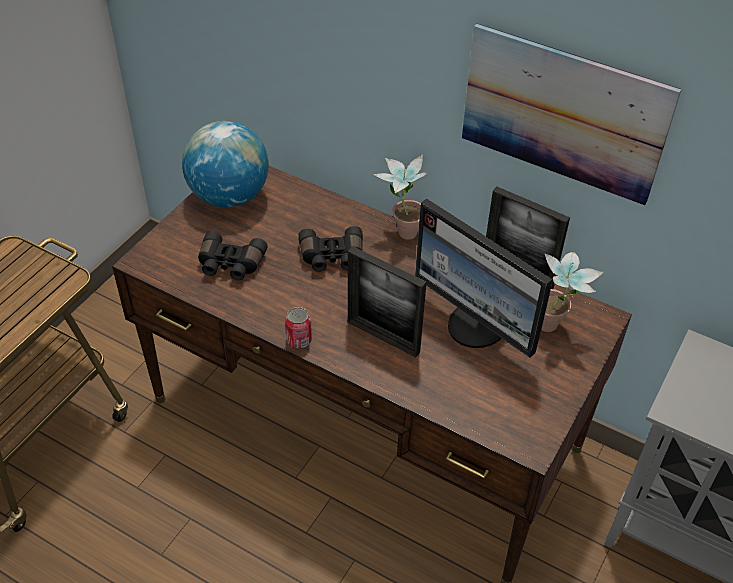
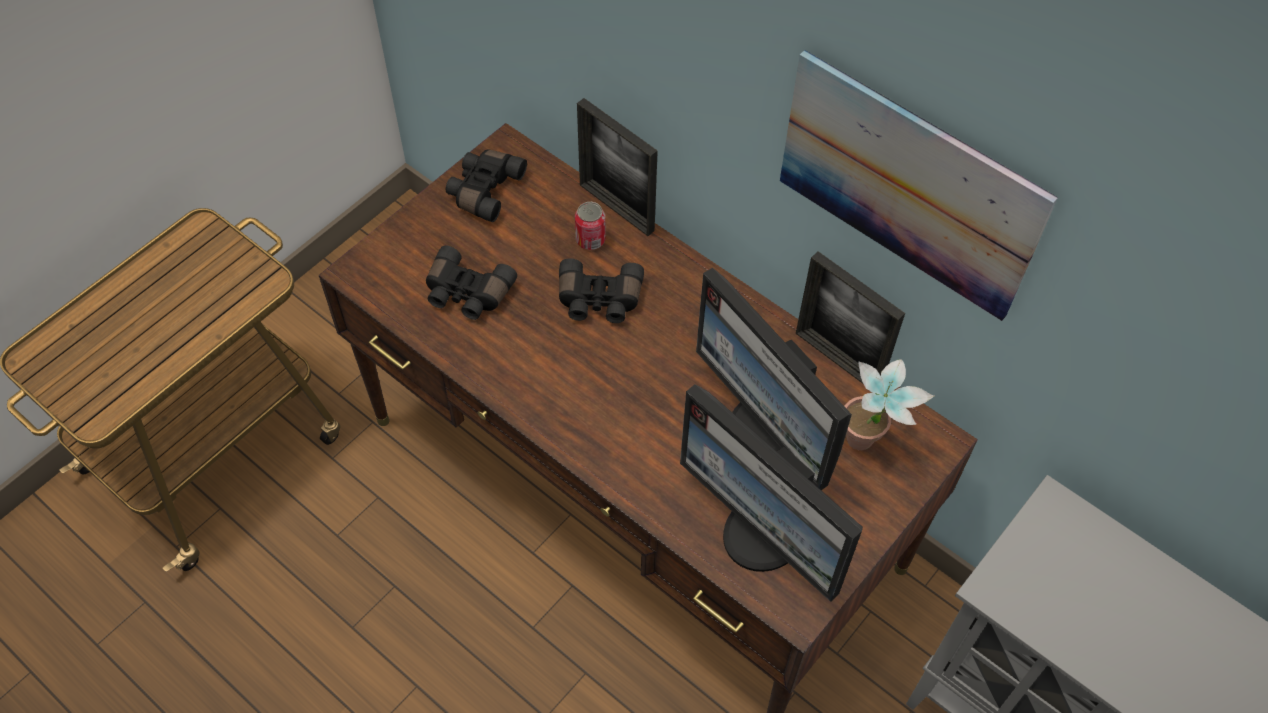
camera: 10 degrees right, 10 degrees up
(229, 196) = (484, 190): globe -> black binoculars
(299, 340) = (533, 415): can -> can (590, 239)
(383, 337) = (641, 426): picture frame -> picture frame (616, 207)
(401, 230) = (699, 271): potted plant -> none
(493, 398) = (763, 536): none -> monitor

